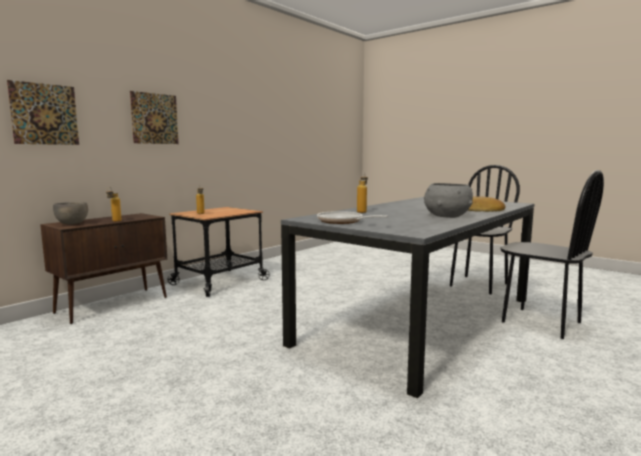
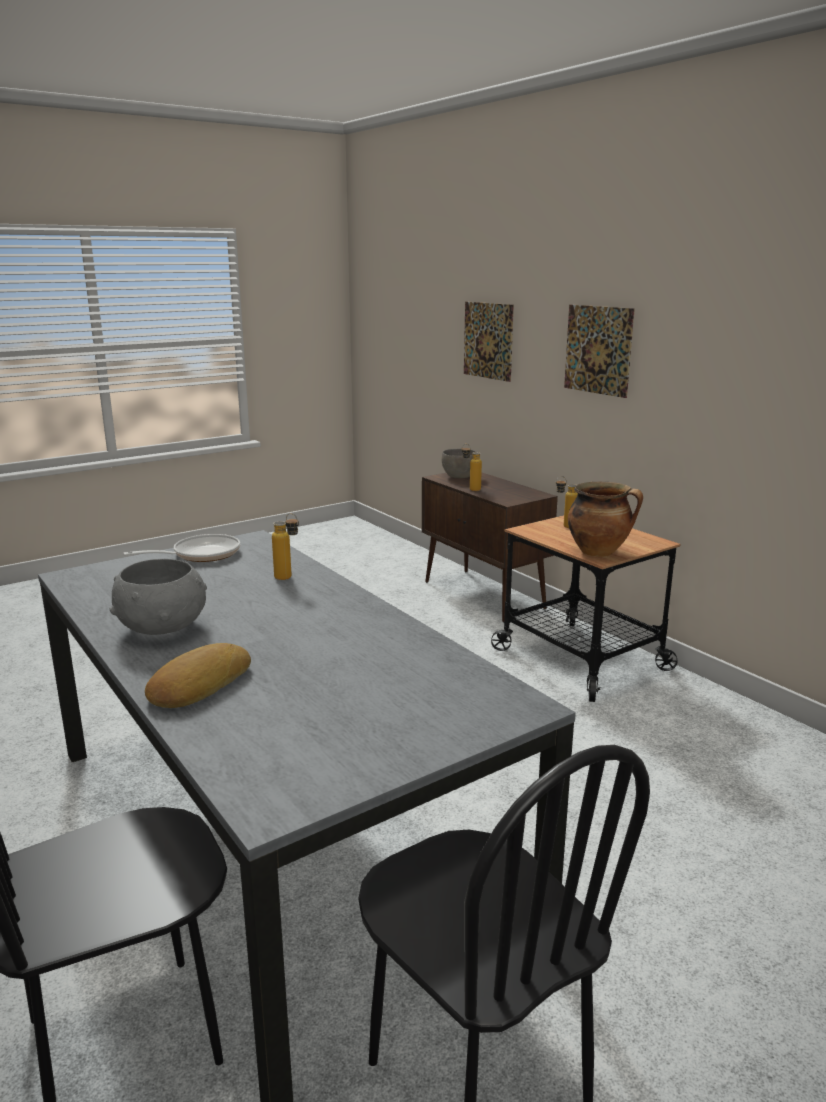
camera: 105 degrees right, 10 degrees up
(243, 211) = (599, 552): none -> cooking pot

